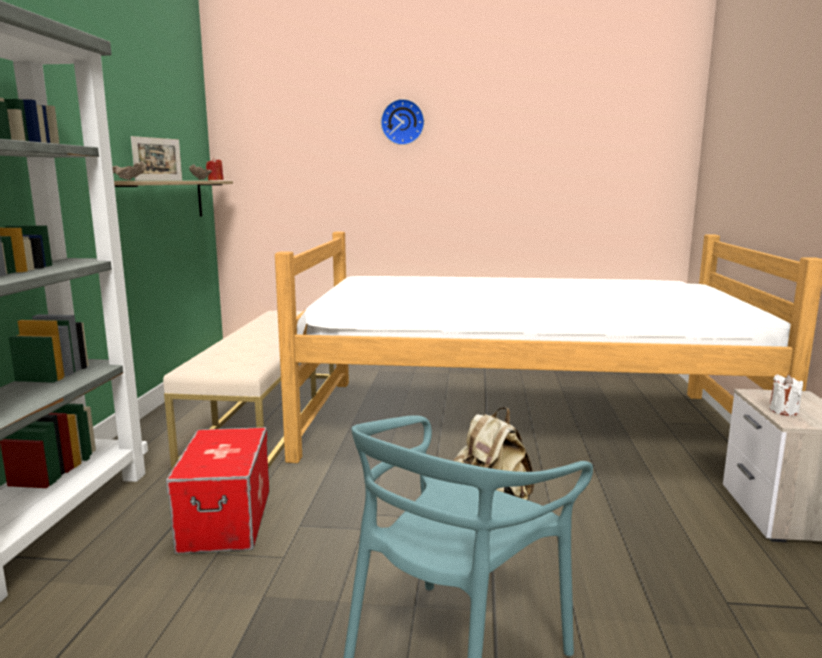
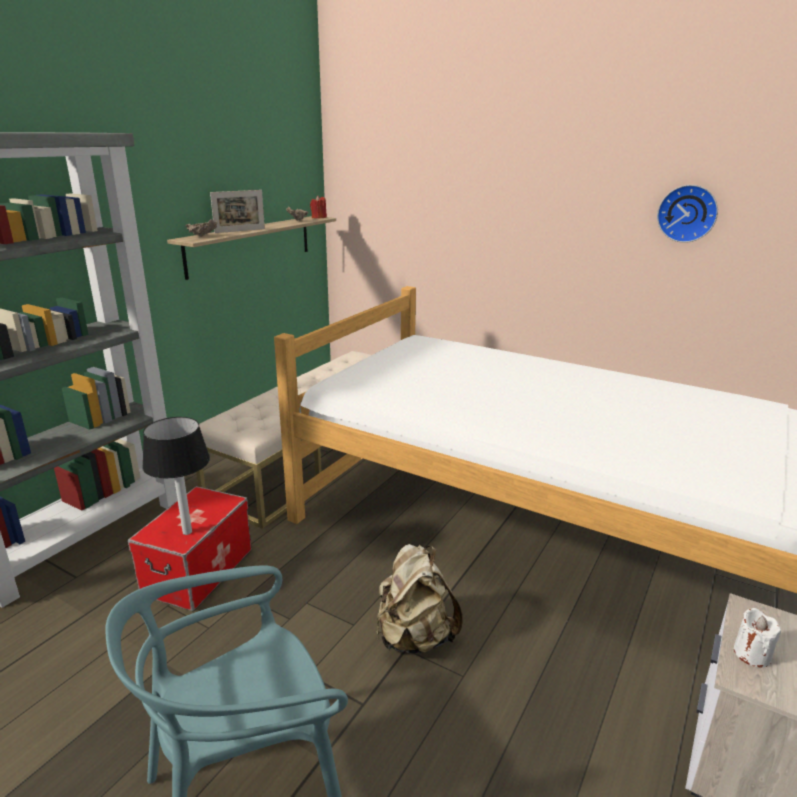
camera: 25 degrees right, 10 degrees up
(230, 460) = (187, 531): none -> table lamp
(403, 122) = (504, 163): wall clock -> wall clock (687, 213)

